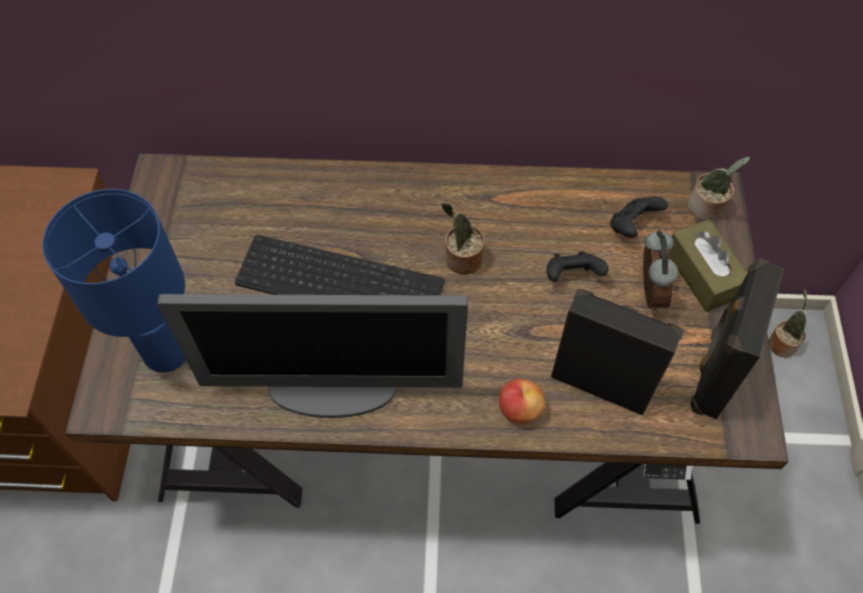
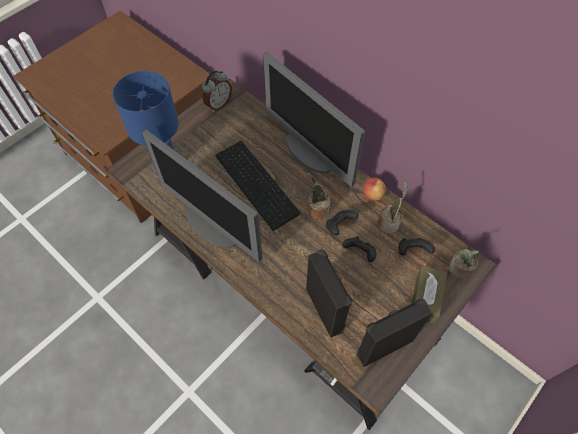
camera: 40 degrees right, 0 degrees up
(373, 187) = (308, 153): none -> monitor
(512, 260) = (339, 226): none -> black game controller
(519, 409) = (278, 292): apple -> apple (372, 194)
(647, 292) = (389, 286): alarm clock -> alarm clock (218, 104)
(781, 342) = (495, 382): potted plant -> potted plant (389, 223)

